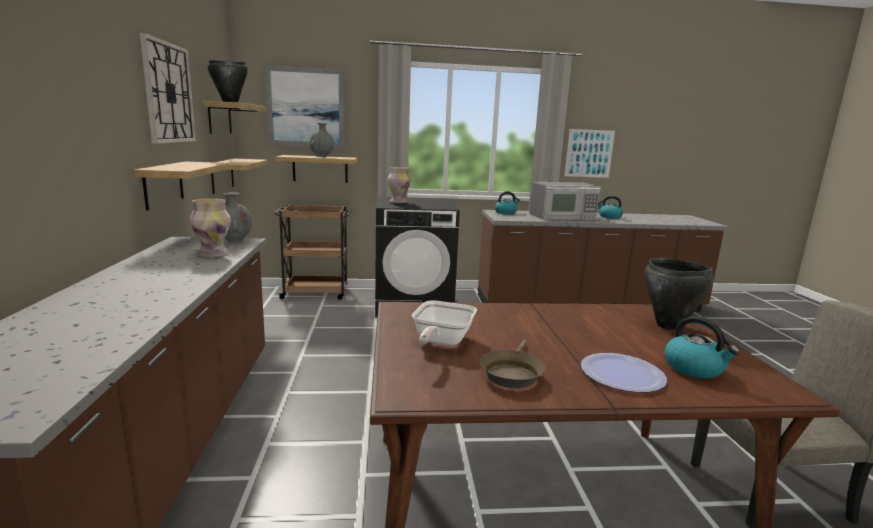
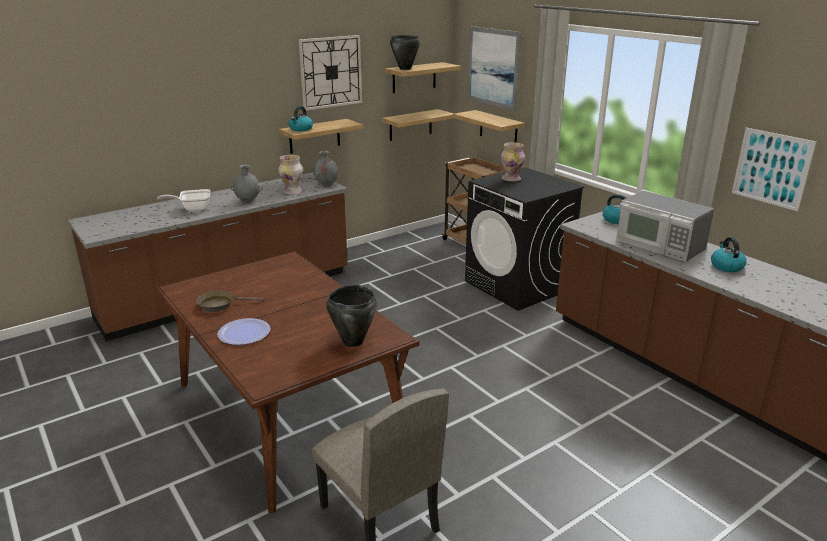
camera: 60 degrees right, 10 degrees up
(322, 157) = (490, 118): grey vase -> grey vase (248, 201)
(440, 342) = (245, 280): frying pan -> frying pan (192, 208)
(694, 368) = (274, 354): kettle -> kettle (301, 129)

